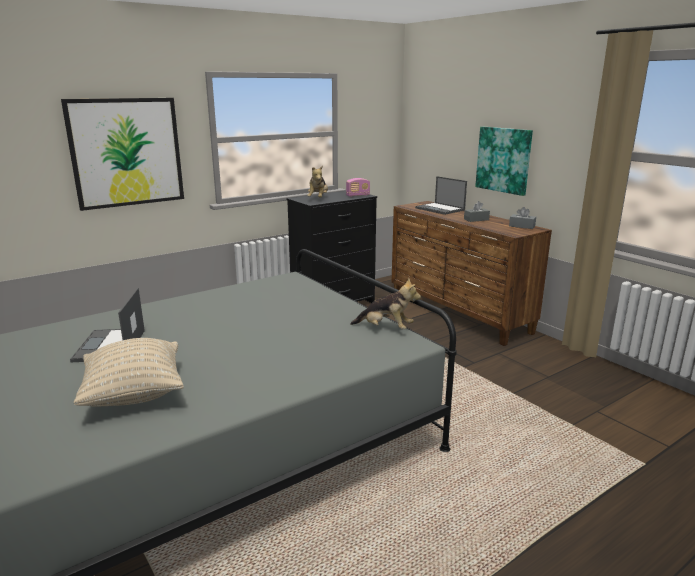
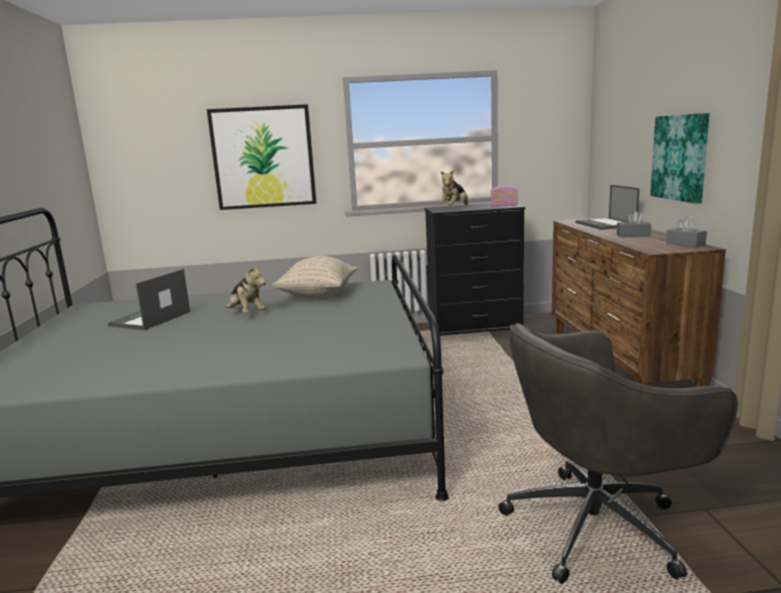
camera: 30 degrees right, 5 degrees down
(134, 394) = (109, 355): beige pillow -> beige pillow (318, 295)
(385, 328) = (394, 337): plush toy -> plush toy (246, 313)
(554, 439) = (598, 525): none -> grey office chair

